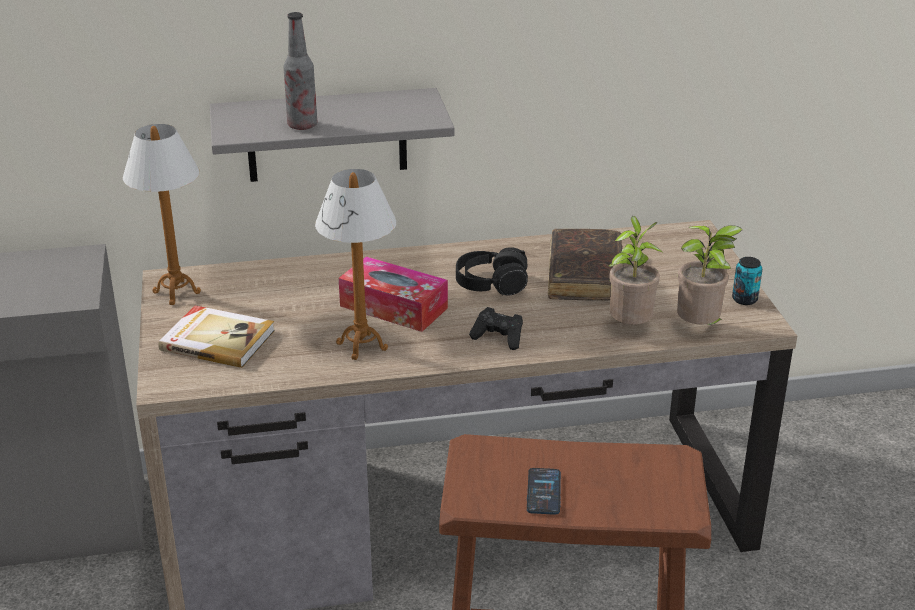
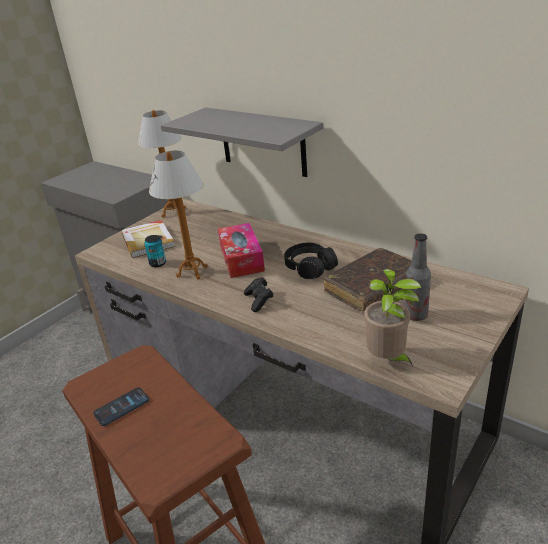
camera: 50 degrees right, 0 degrees up
(302, 125) = (214, 125): bottle -> bottle (415, 315)
(630, 327) = (343, 333): potted plant -> none
(744, 299) = (459, 357): can -> can (158, 263)

